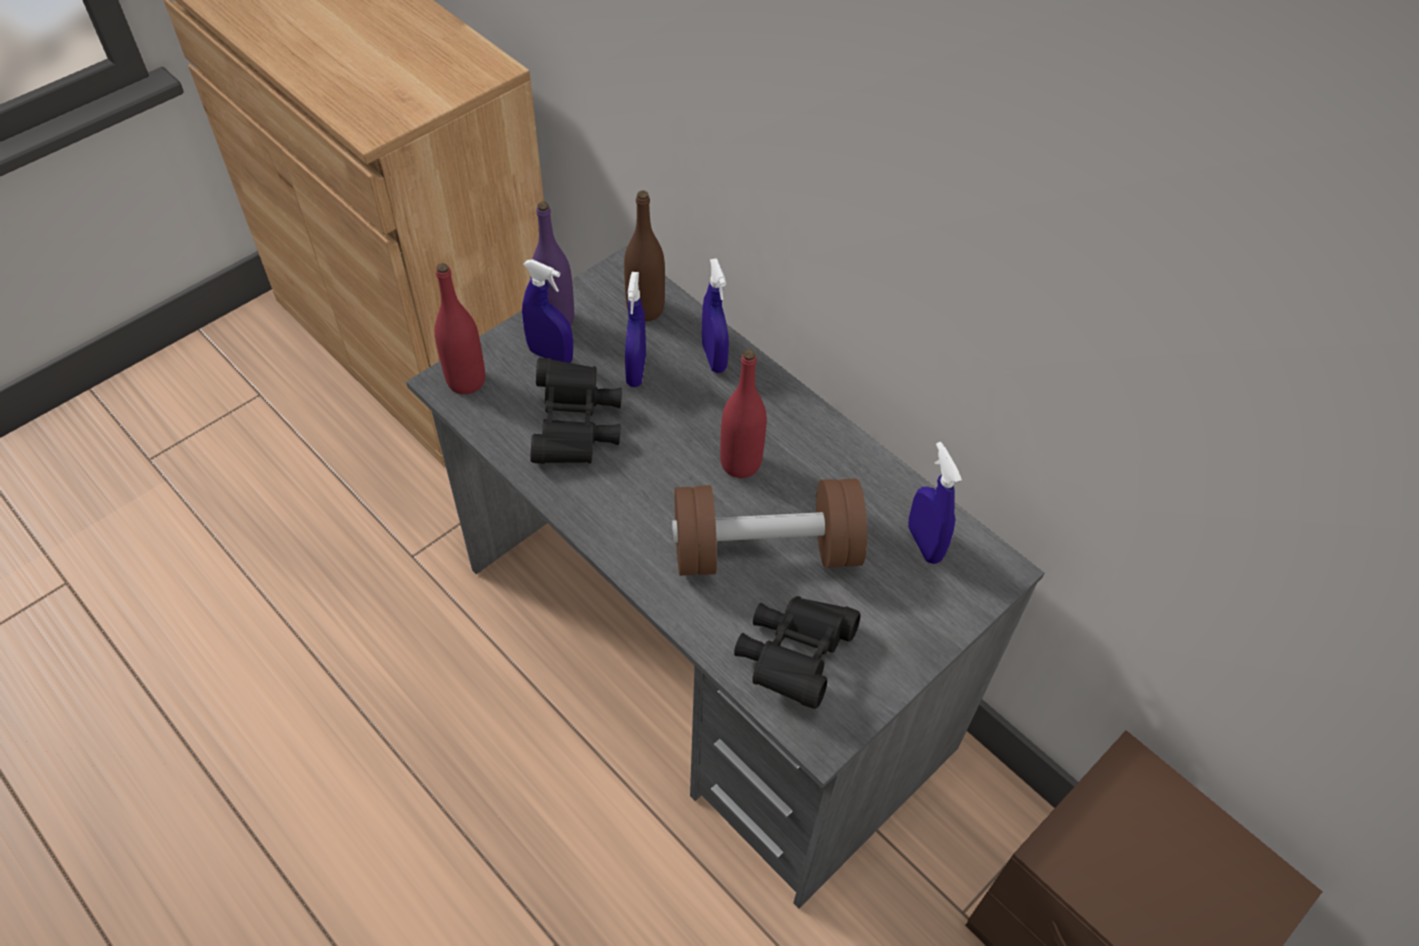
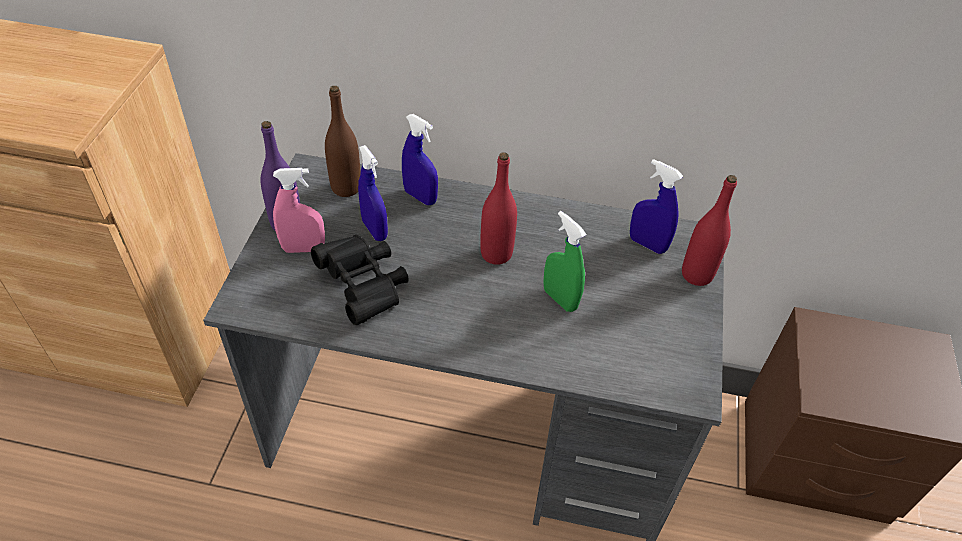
camera: 35 degrees left, 5 degrees down
(466, 381) = (253, 296): red bottle -> red bottle (697, 274)
(550, 355) = (303, 248): blue spray bottle -> pink spray bottle
(765, 550) = (560, 299): brown dumbbell -> green spray bottle
(794, 656) = (635, 354): black binoculars -> none

